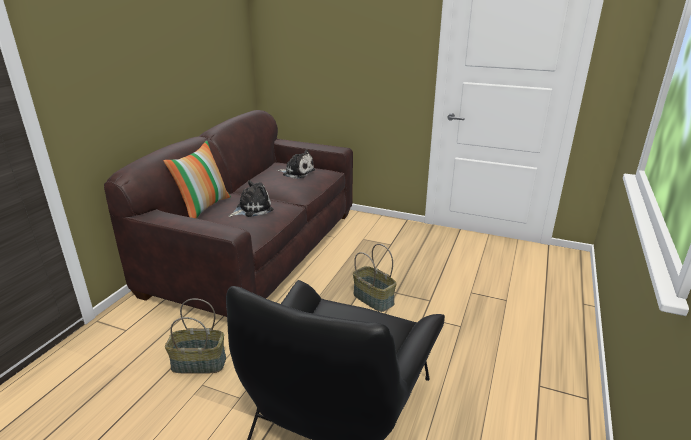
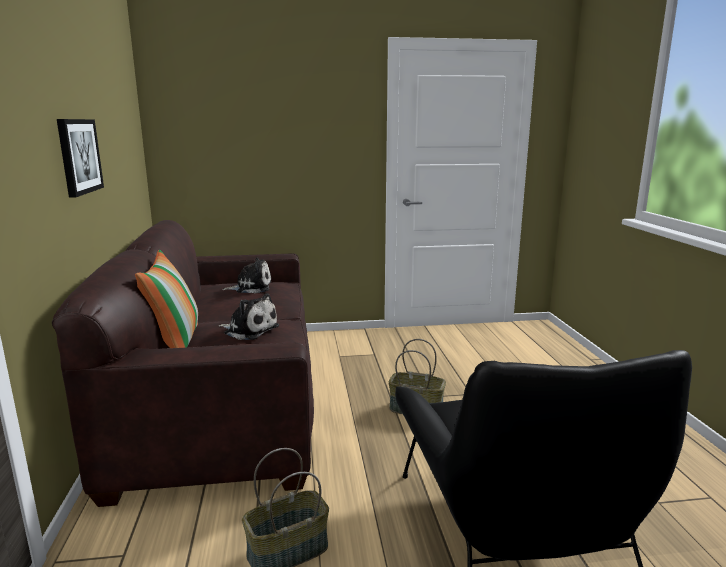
camera: 30 degrees left, 10 degrees down
(156, 72) = (79, 156): none -> picture
(252, 209) = (249, 330): plush toy -> plush toy turned 90 degrees clockwise

